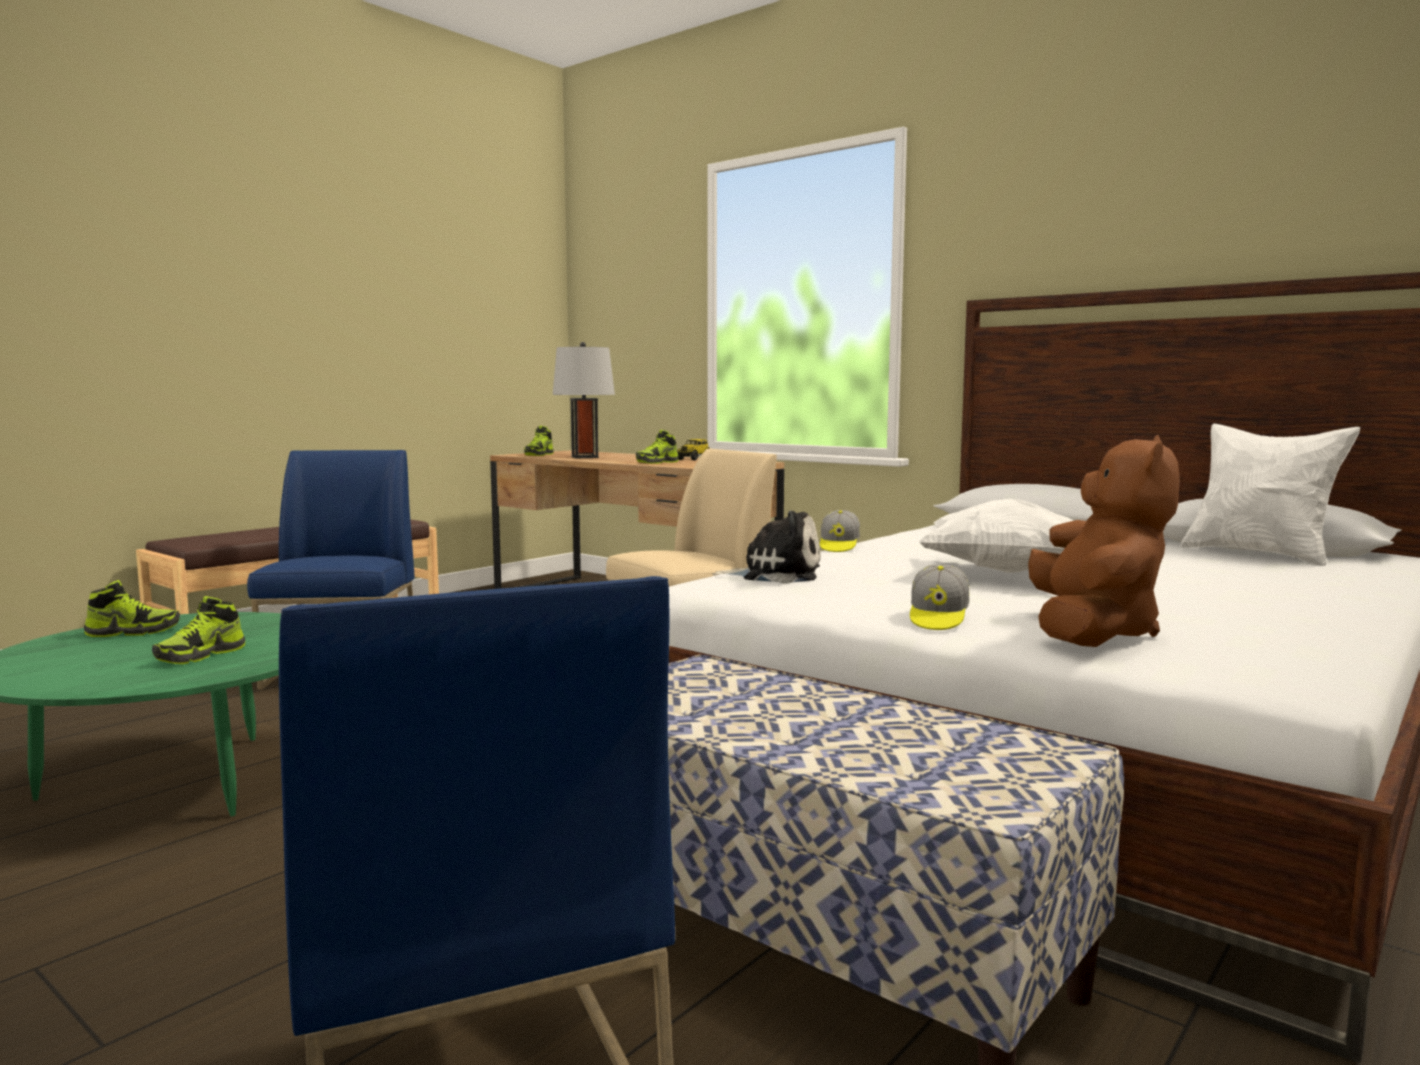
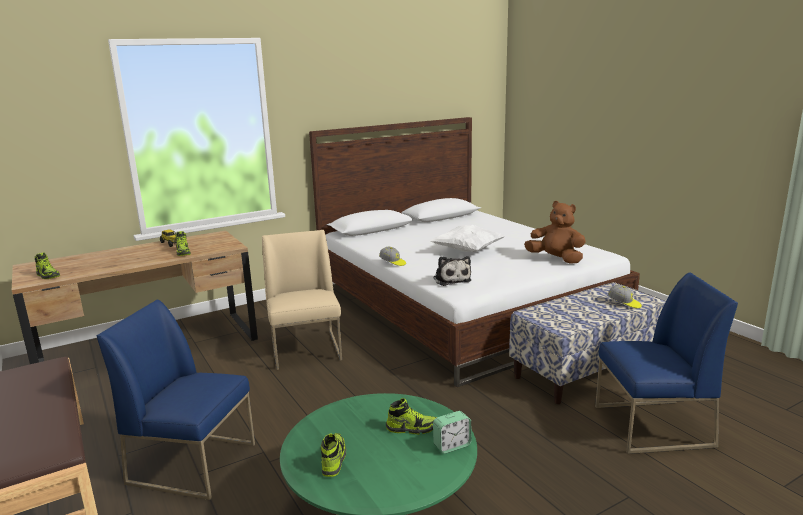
camera: 70 degrees left, 10 degrees up
(125, 679) = (452, 445): none -> alarm clock
(201, 655) = (411, 428): shoe -> shoe turned 45 degrees counterclockwise
(584, 457) = (100, 265): grey table lamp -> none
(775, 575) = (451, 279): plush toy -> plush toy turned 135 degrees clockwise
(938, 618) = (532, 271): cap -> cap (624, 303)
(1259, 555) = (456, 220): white pillow -> none

